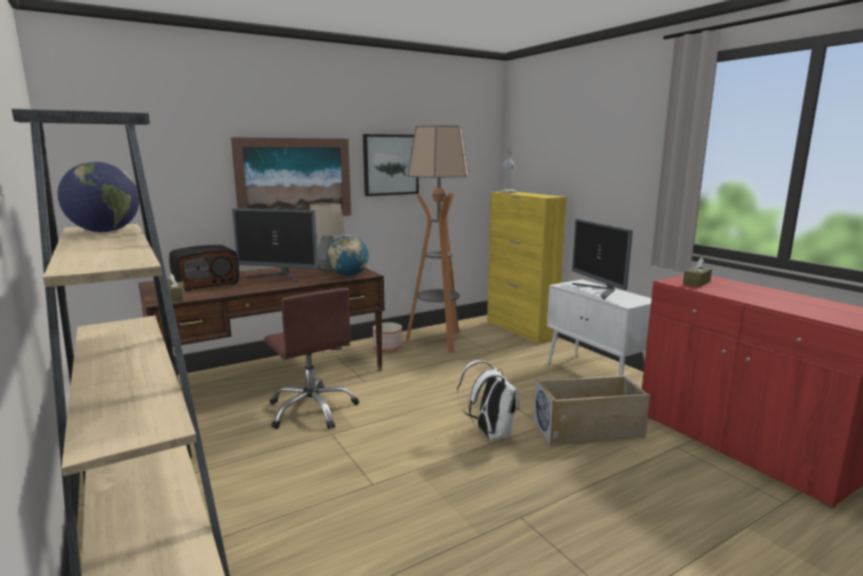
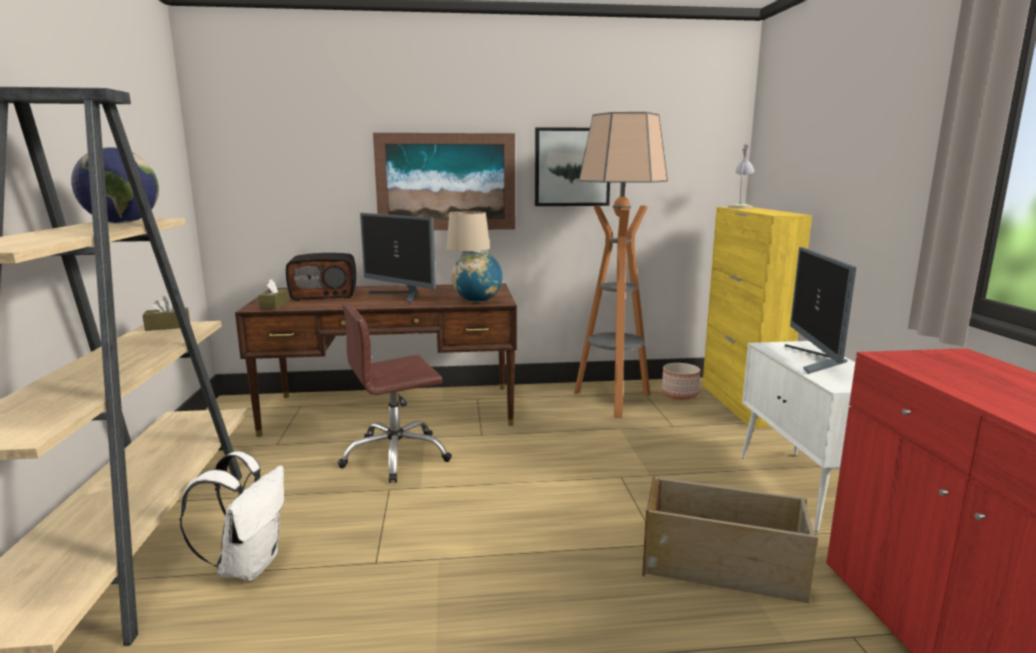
camera: 25 degrees right, 0 degrees up
(312, 409) = (396, 456): brown office chair -> brown office chair turned 75 degrees clockwise
(388, 347) = (544, 399): planter -> planter (680, 394)
(490, 433) = (573, 536): white backpack -> white backpack (248, 565)
(696, 283) = (936, 364): brown tissue box -> brown tissue box (168, 327)

